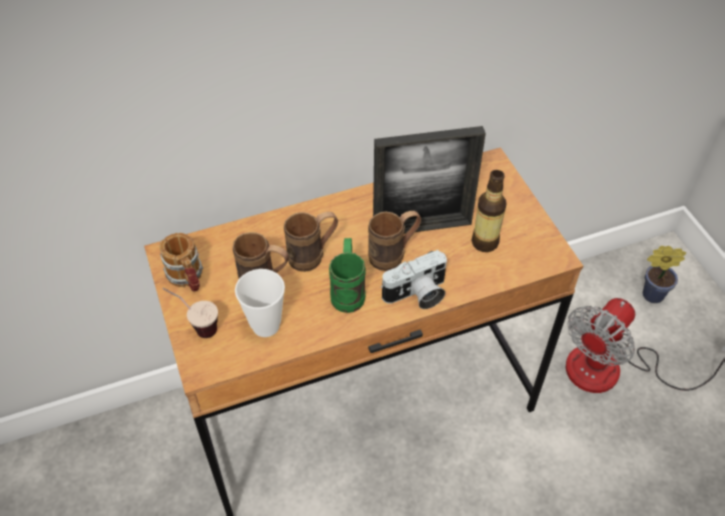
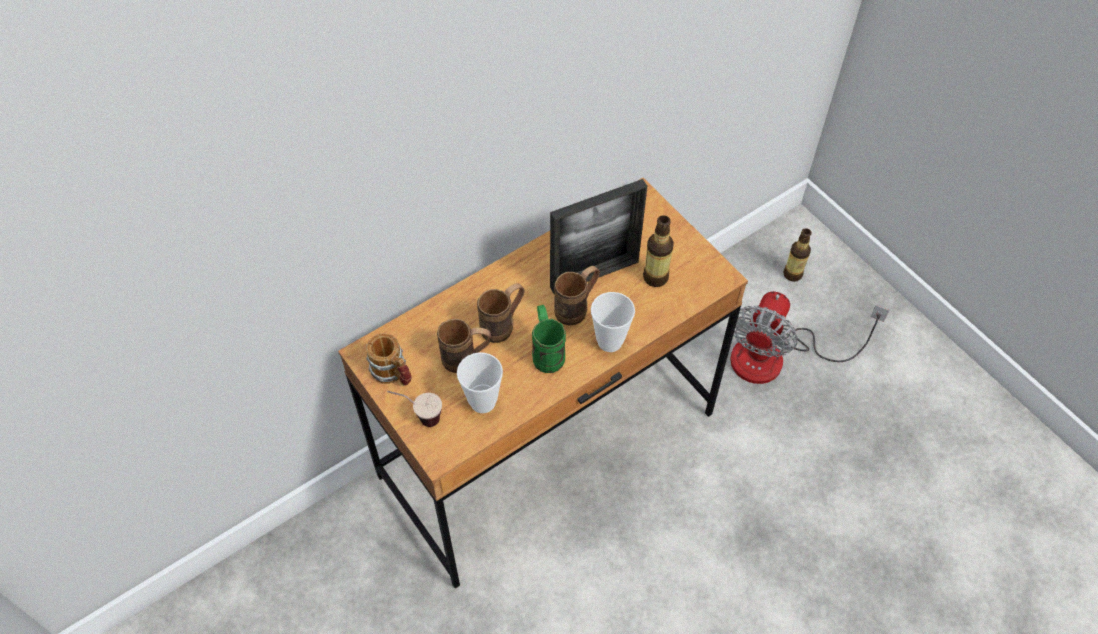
camera: 15 degrees left, 5 degrees up
(417, 295) = (610, 341): camera -> cup
(649, 294) = (792, 274): potted plant -> bottle

